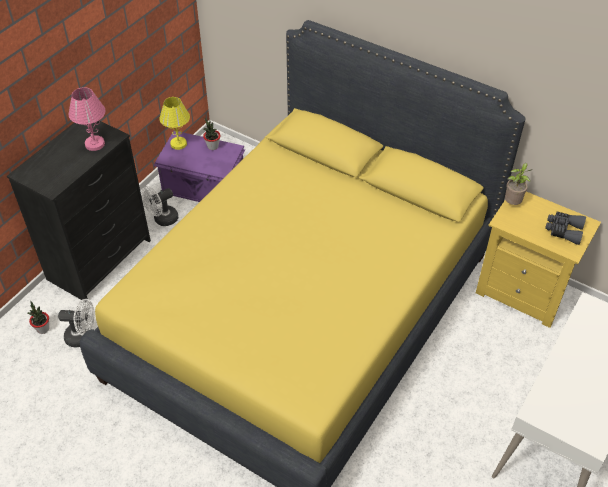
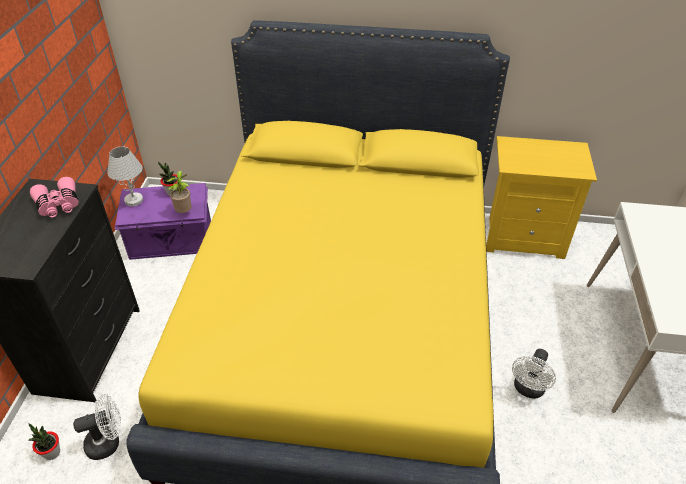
camera: 25 degrees left, 5 degrees down
(94, 144) = (58, 205): pink table lamp -> pink binoculars
(162, 219) = (142, 285): white fan -> white fan (528, 390)
(179, 144) = (134, 200): yellow table lamp -> white table lamp
(512, 203) = (506, 149): potted plant -> potted plant (185, 212)
(563, 230) = (564, 158): grey binoculars -> none

